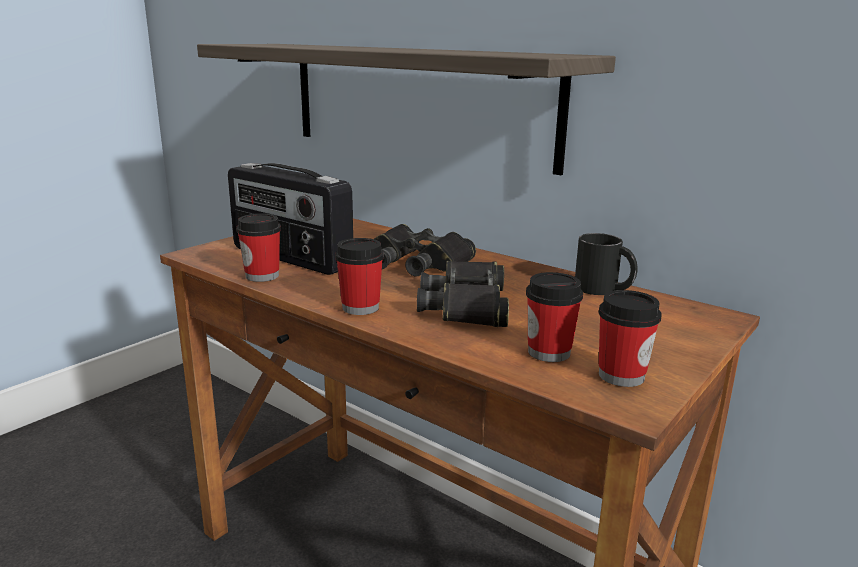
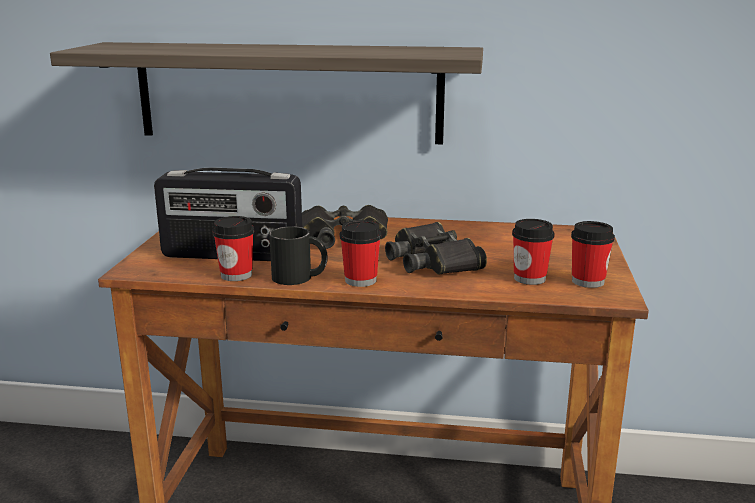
camera: 30 degrees left, 0 degrees up
(604, 289) = (502, 229): black mug -> black mug (300, 277)

